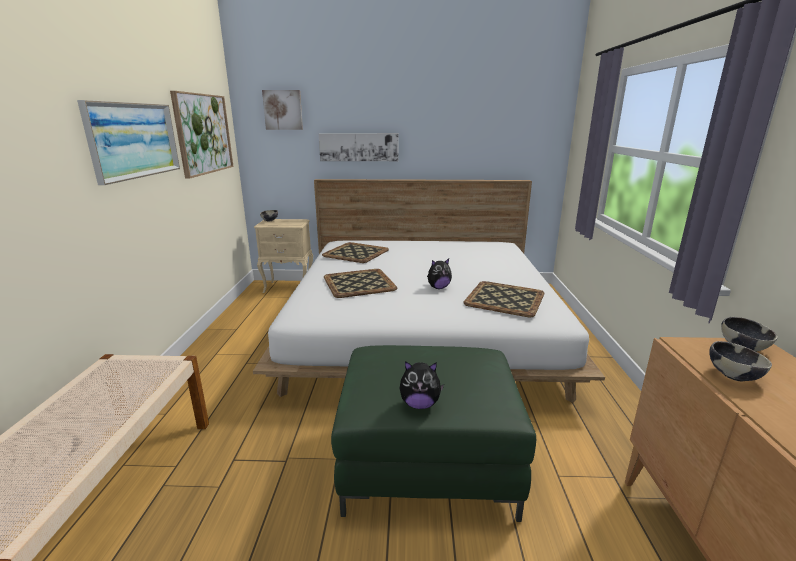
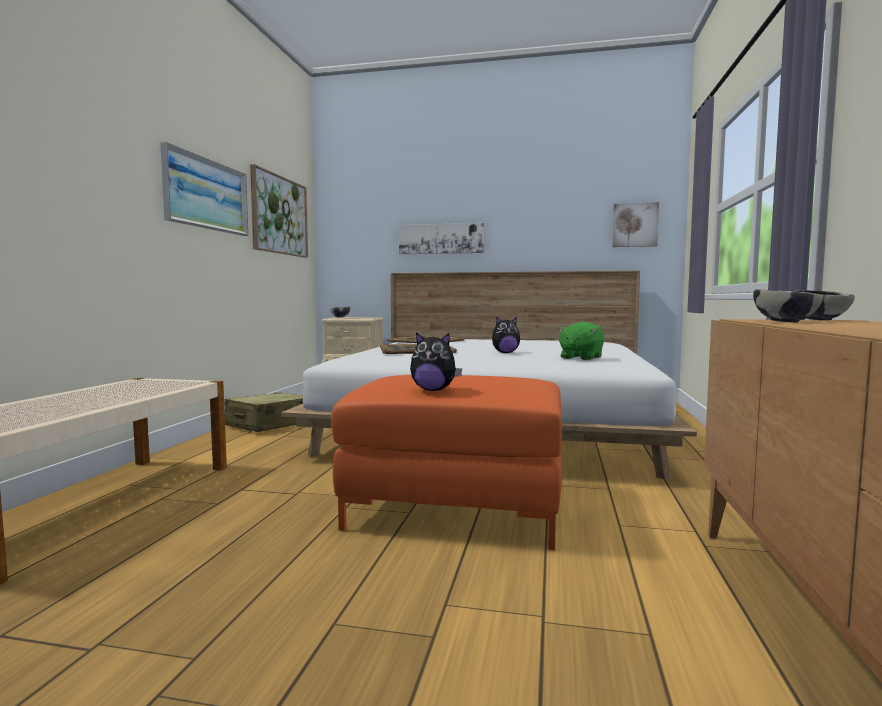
camera: 10 degrees right, 15 degrees down
(226, 345) = (269, 424): none -> beige suitcase
(283, 110) = (364, 203): picture -> picture (635, 225)
(427, 463) = (457, 506): green ottoman -> orange ottoman
(505, 299) = (580, 358): tray -> green plush toy

